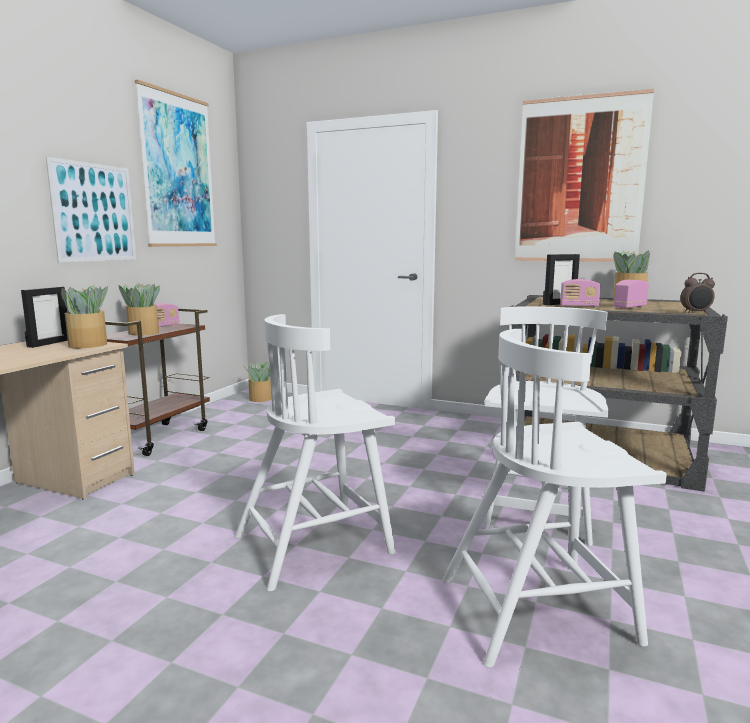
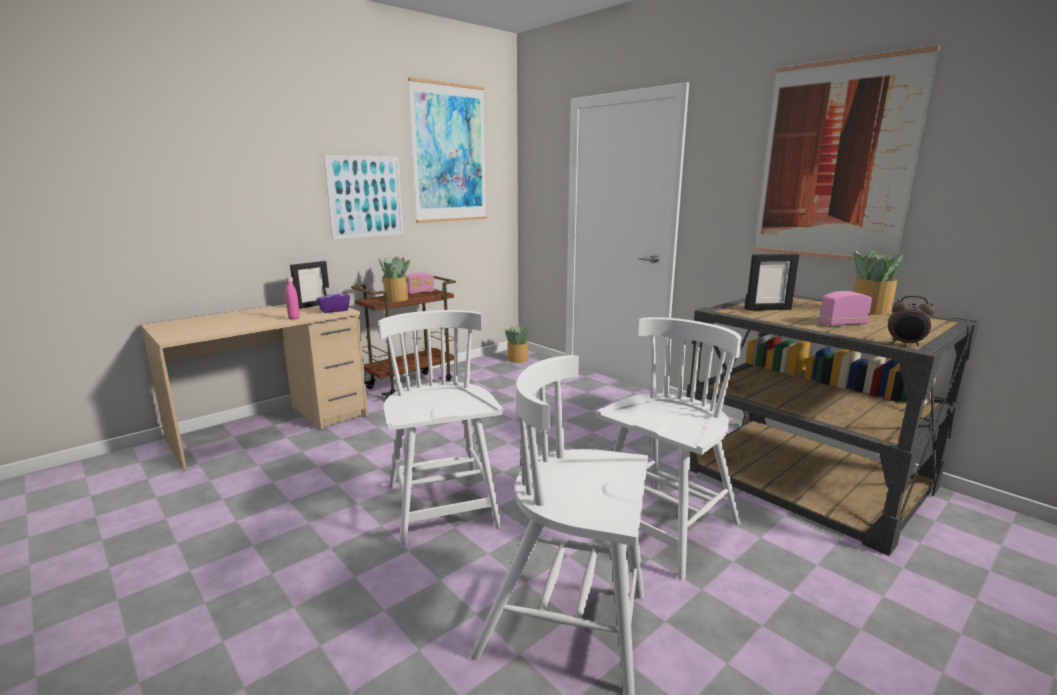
camera: 25 degrees right, 5 degrees up
(46, 355) = (294, 318): none -> pink bottle
(89, 345) = (334, 310): potted plant -> purple tissue box
(316, 543) = (442, 507): white chair -> white chair turned 75 degrees clockwise
(579, 306) = (781, 316): radio -> none

